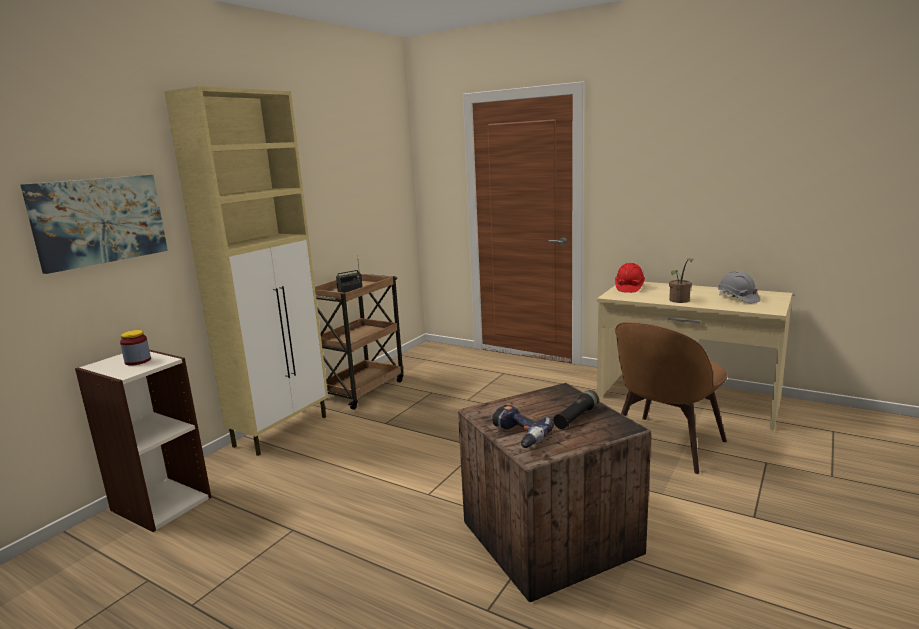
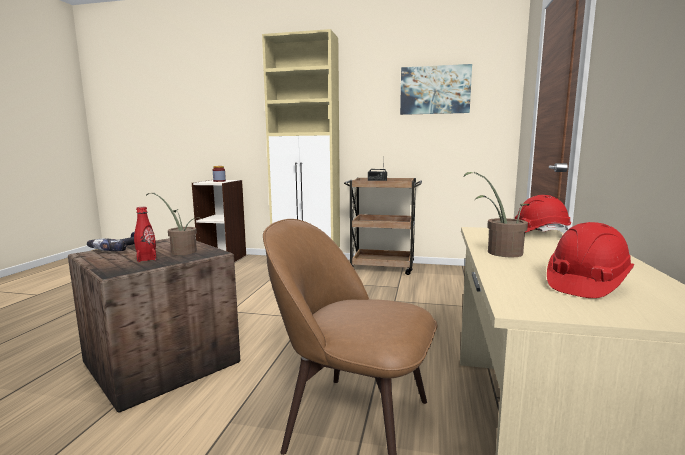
camera: 70 degrees right, 5 degrees down
(99, 220) = (235, 111): picture -> picture (435, 90)
(549, 404) = (181, 251): none -> potted plant
(576, 417) = (146, 259): black flashlight -> red bottle
(737, 298) = (585, 284): grey hard hat -> red hard hat

